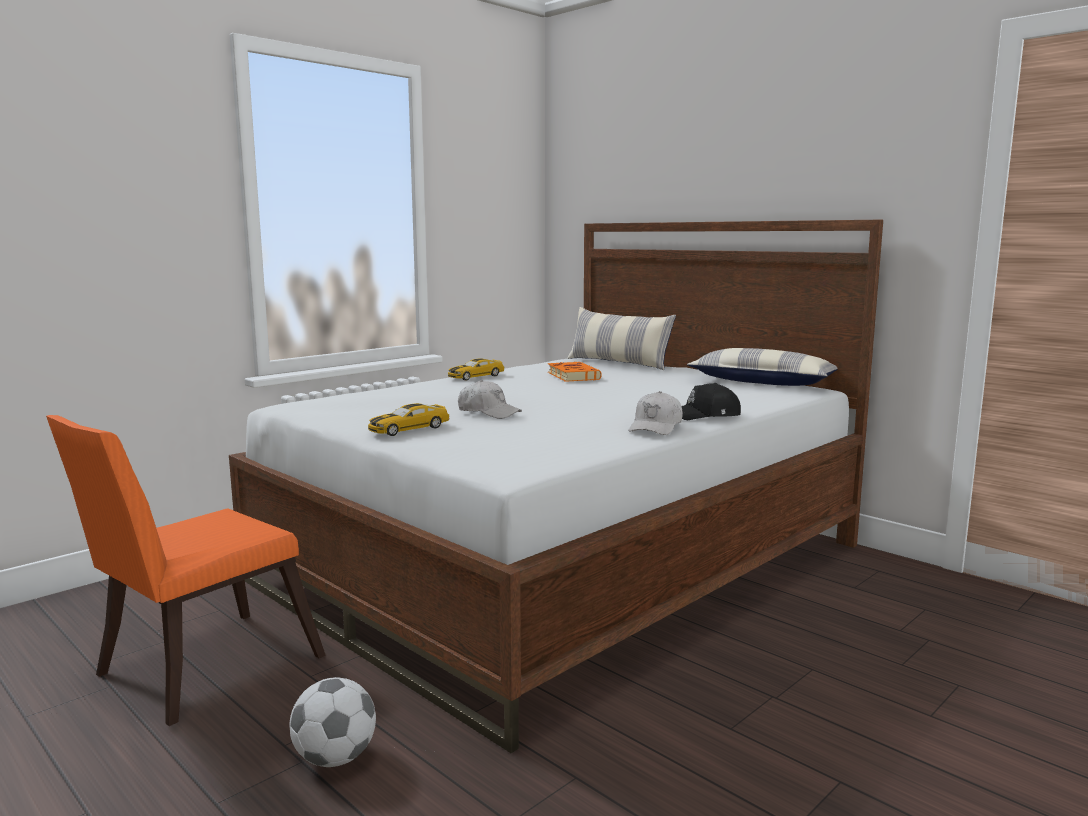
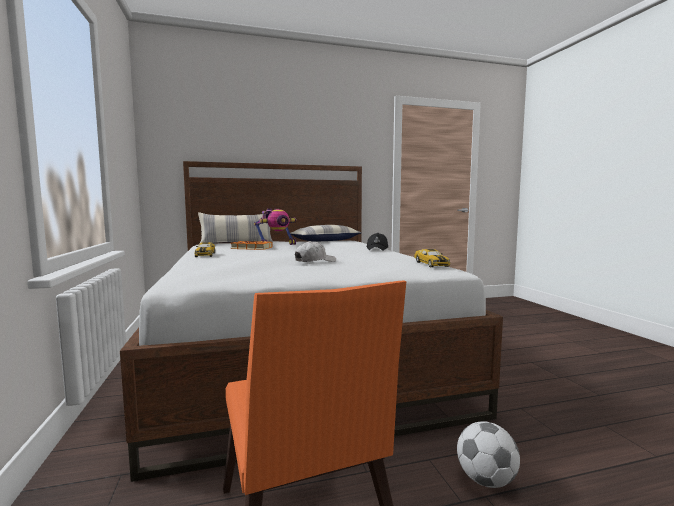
camera: 60 degrees left, 5 degrees down
(408, 429) = (331, 272): toy car -> toy car (431, 264)
(637, 376) = (277, 245): none -> toy robot
(656, 427) = (391, 253): white cap -> none

